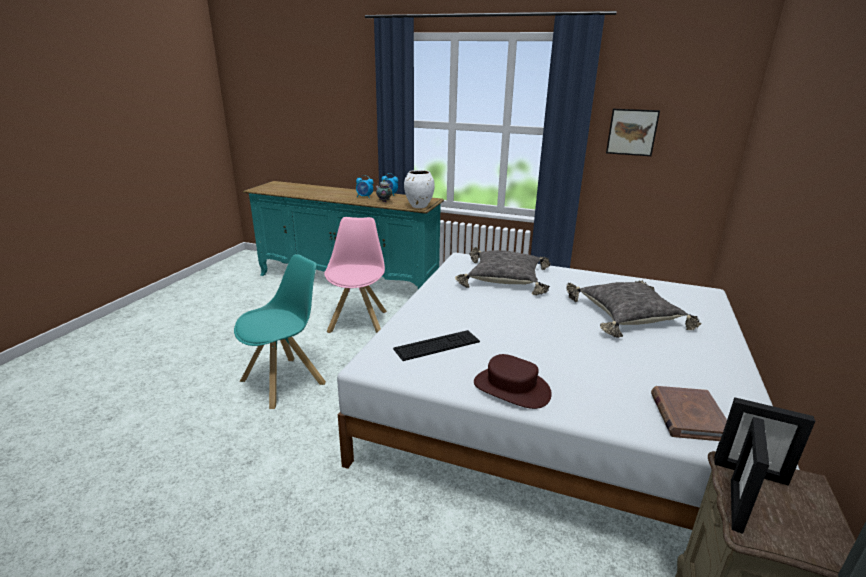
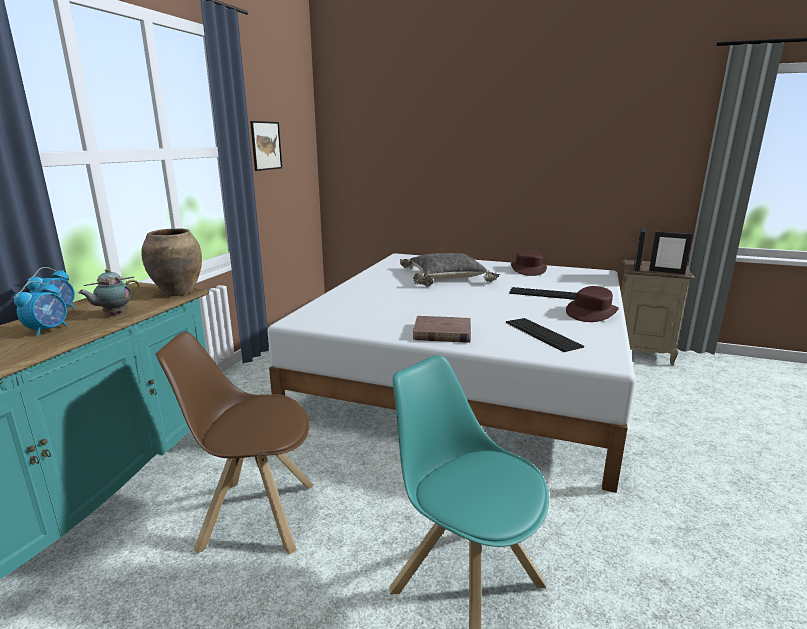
camera: 90 degrees left, 5 degrees down
(358, 320) = (255, 514): pink chair -> brown chair
(419, 206) = (178, 292): white vase -> brown vase
(504, 277) = (367, 305): pillow -> none
(580, 369) = (545, 294): none -> keyboard
(688, 416) = (580, 279): brown book -> brown book (442, 333)
(713, 375) = (528, 269): none -> brown hat

